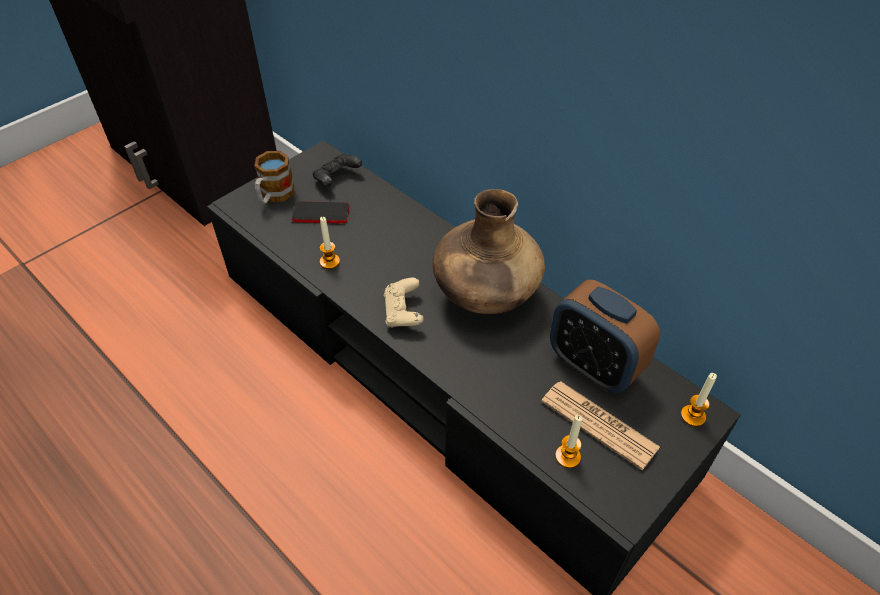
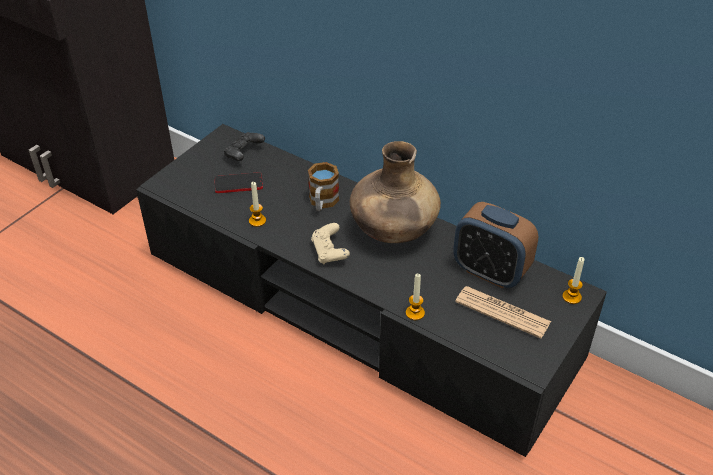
camera: 10 degrees left, 5 degrees down
(274, 196) = (193, 174): mug -> mug (322, 203)
(567, 456) = (483, 337): candle -> candle (415, 313)

